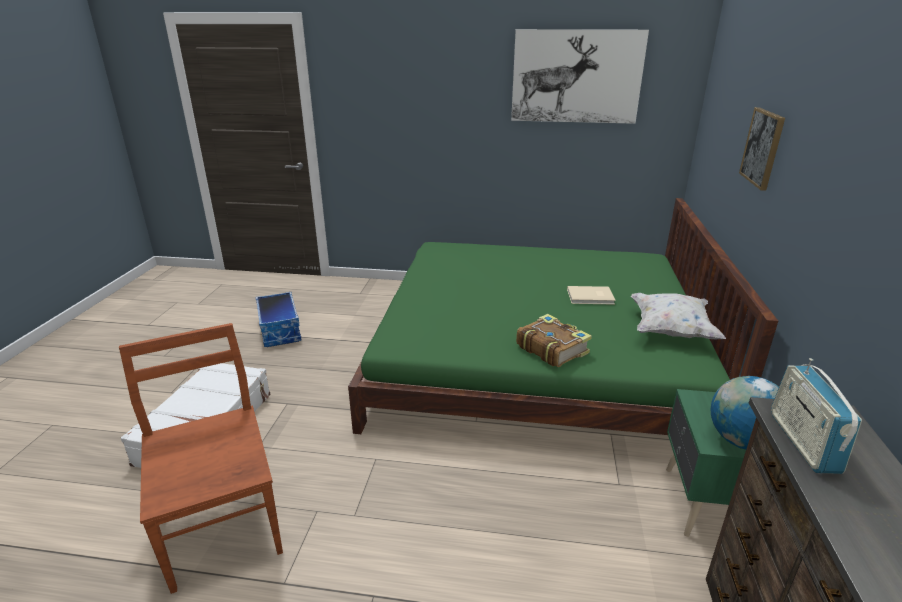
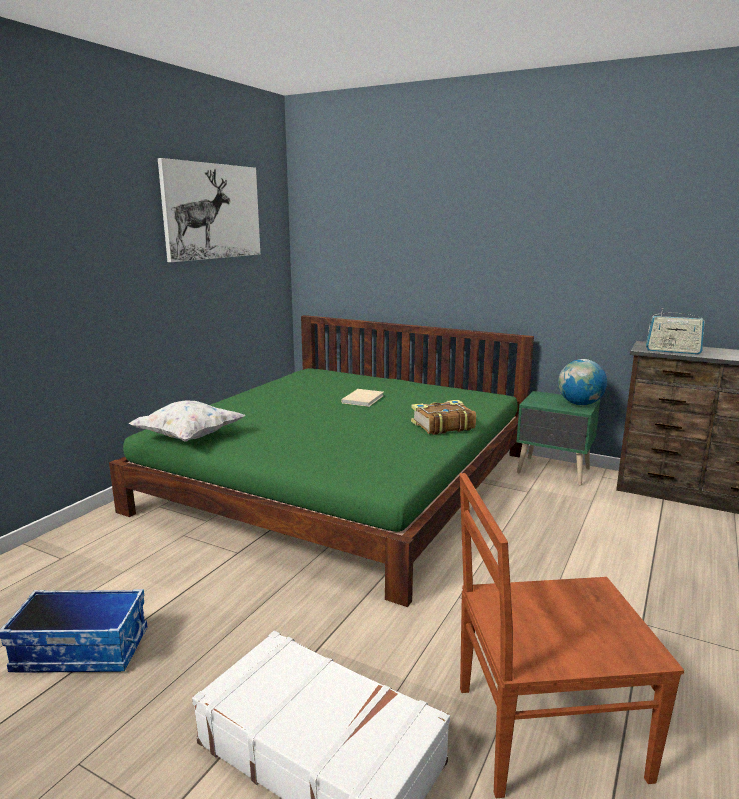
camera: 70 degrees left, 10 degrees down
(670, 330) = (438, 391): white pillow -> white pillow (188, 437)
(762, 147) = (437, 243): picture -> none

